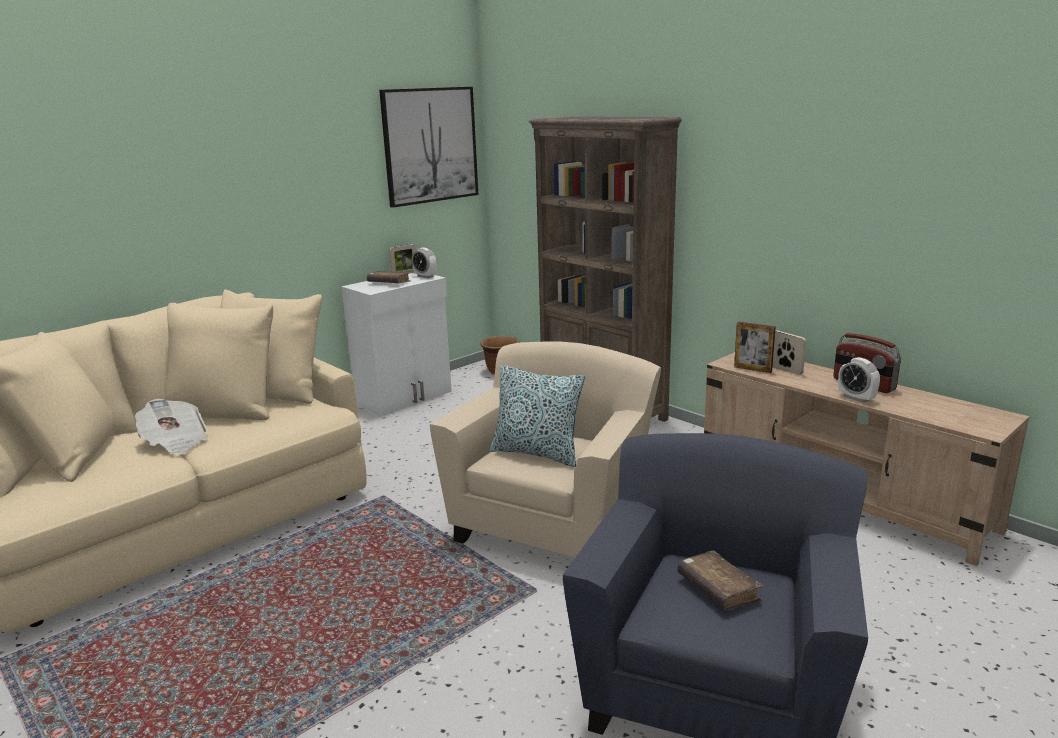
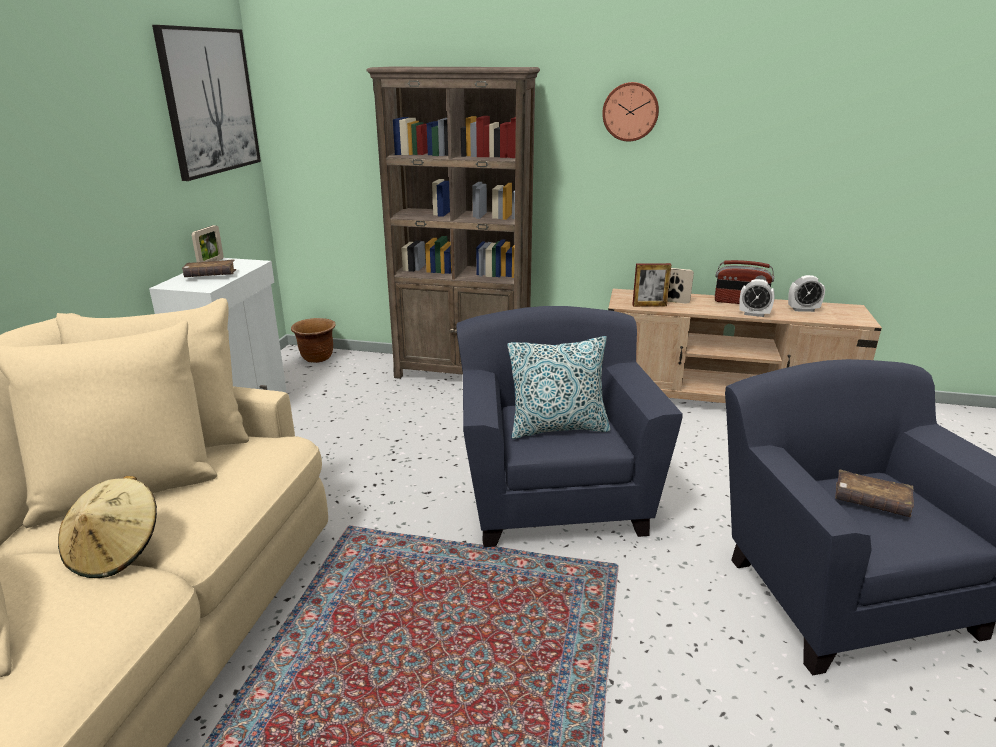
camera: 35 degrees left, 5 degrees up
(175, 442) = (116, 551): newspaper -> beige hat
(425, 276) = (244, 263): alarm clock -> alarm clock (803, 309)
(553, 524) = (552, 495): beige armchair -> blue armchair
(765, 162) = (630, 111): none -> wall clock

